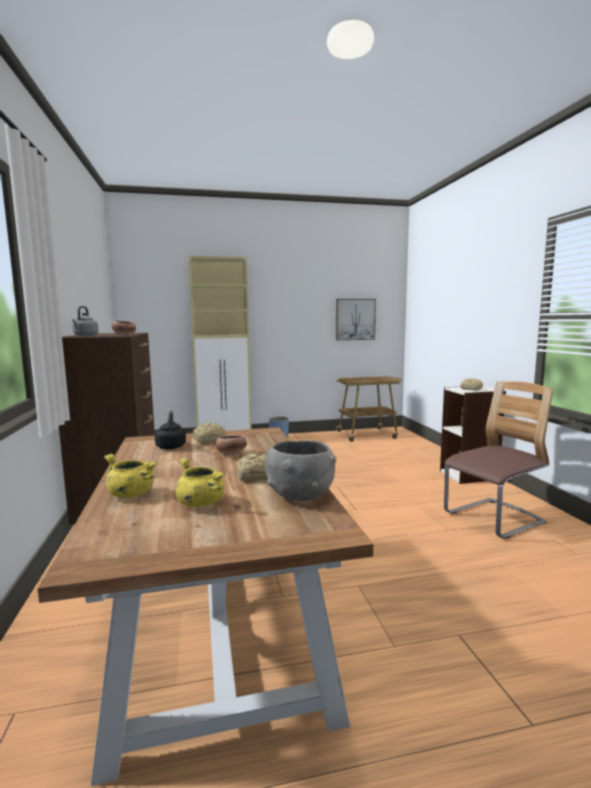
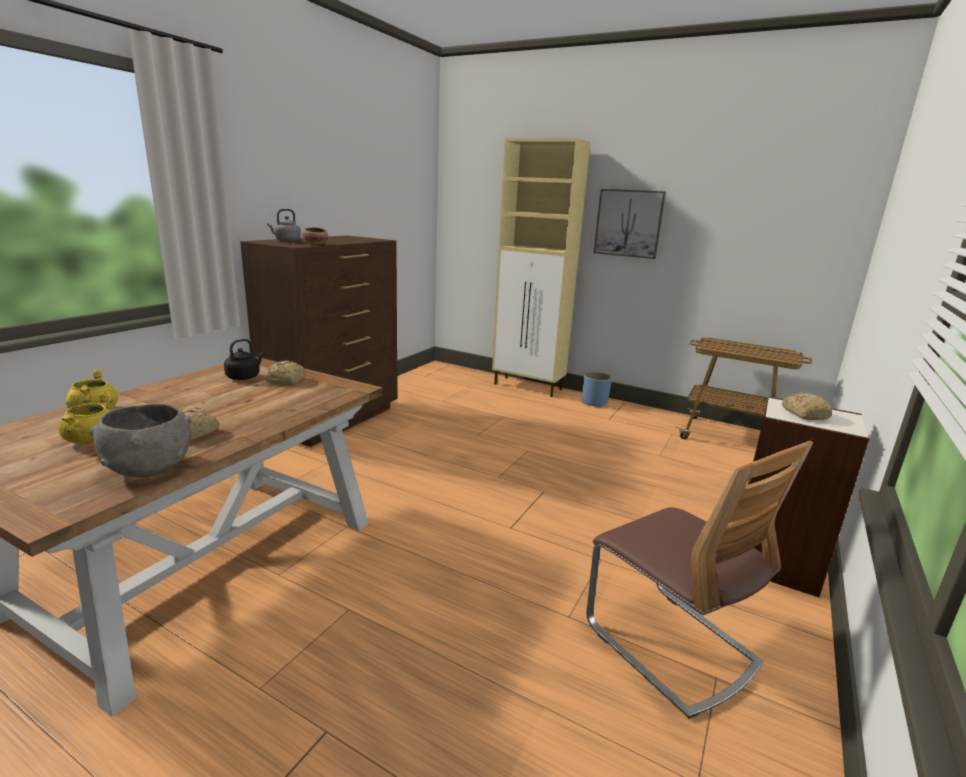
camera: 40 degrees right, 10 degrees up
(231, 454) = (251, 402): bowl -> none
(355, 319) = (760, 244): picture -> picture (628, 223)
(493, 519) = (670, 644): chair -> chair turned 45 degrees clockwise

